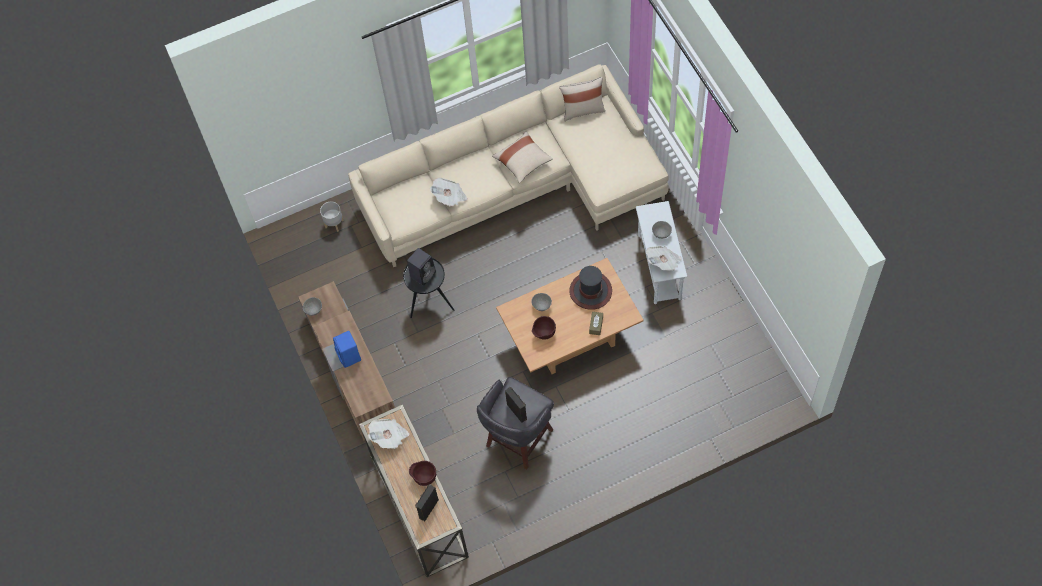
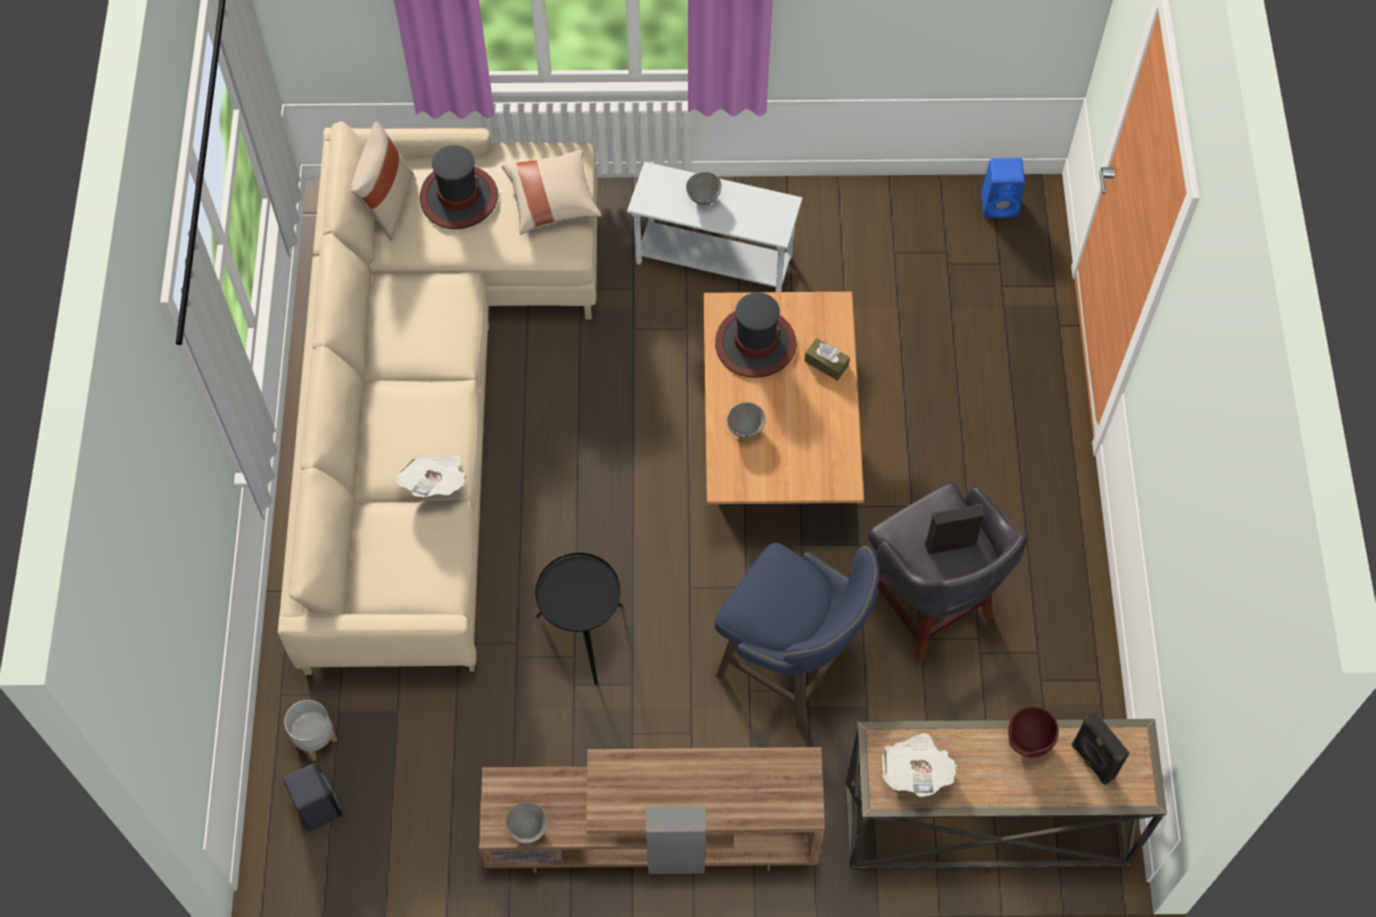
camera: 70 degrees left, 0 degrees up
(349, 357) = (691, 787): blue speaker -> blue speaker (1000, 204)
(423, 273) = (573, 592): black speaker -> black speaker (317, 805)
(457, 393) = (791, 669): none -> blue stool
(523, 162) = (435, 337): beige pillow -> beige pillow (552, 201)
(543, 334) = (802, 449): brown bowl -> none
(601, 135) = (458, 198): none -> hat
(664, 262) = (758, 217): newspaper -> none

